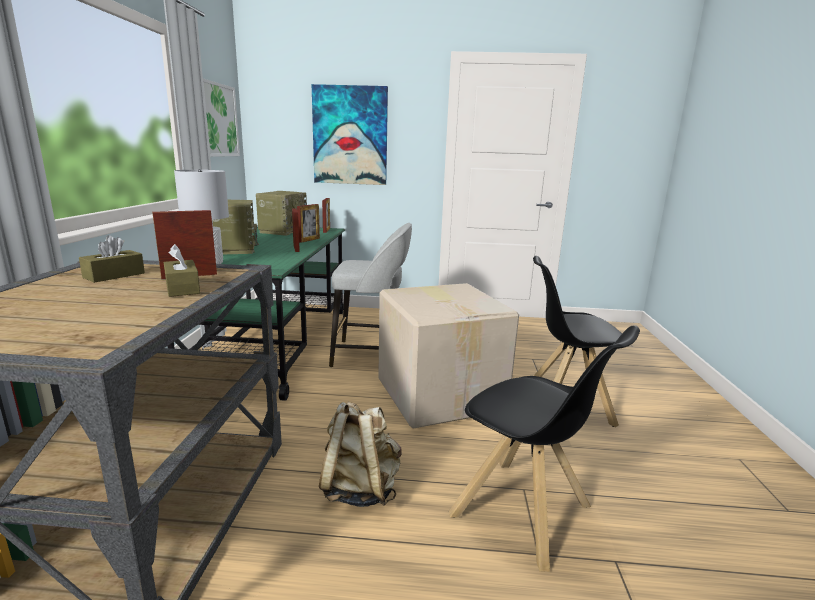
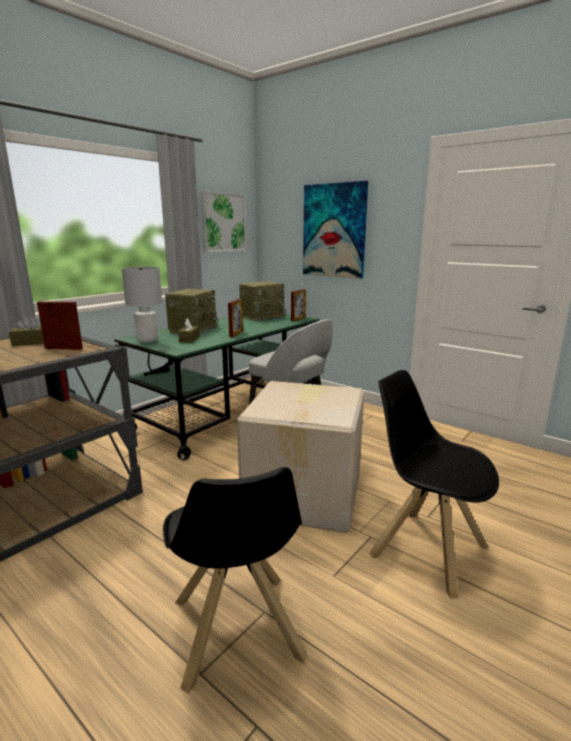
camera: 35 degrees right, 0 degrees up
(182, 288) = (35, 357): brown tissue box -> brown tissue box (189, 339)
(309, 240) = (263, 327): picture frame -> none
(360, 489) = (146, 548): beige backpack -> none

